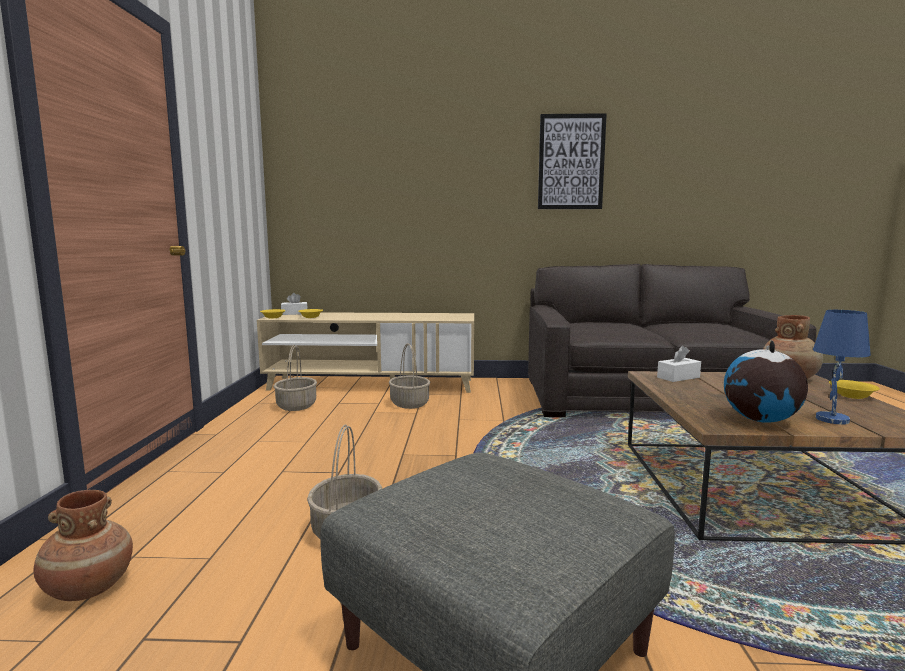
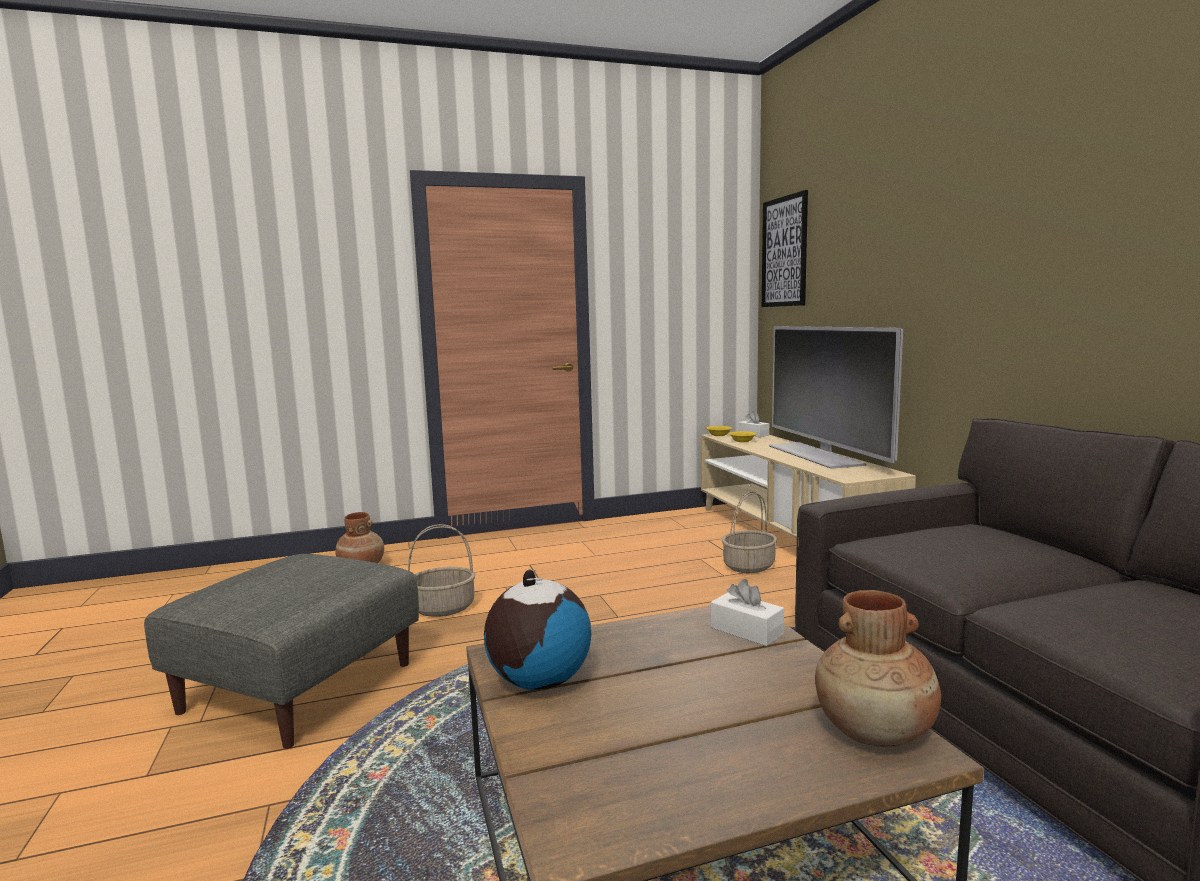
camera: 70 degrees right, 0 degrees up
(296, 405) = (678, 529): basket -> none
(392, 315) = (816, 455): none -> television
(571, 162) = (1082, 217): picture -> picture (784, 252)
(831, 419) = (578, 740): blue table lamp -> none
(851, 396) = (777, 789): yellow bowl -> none

